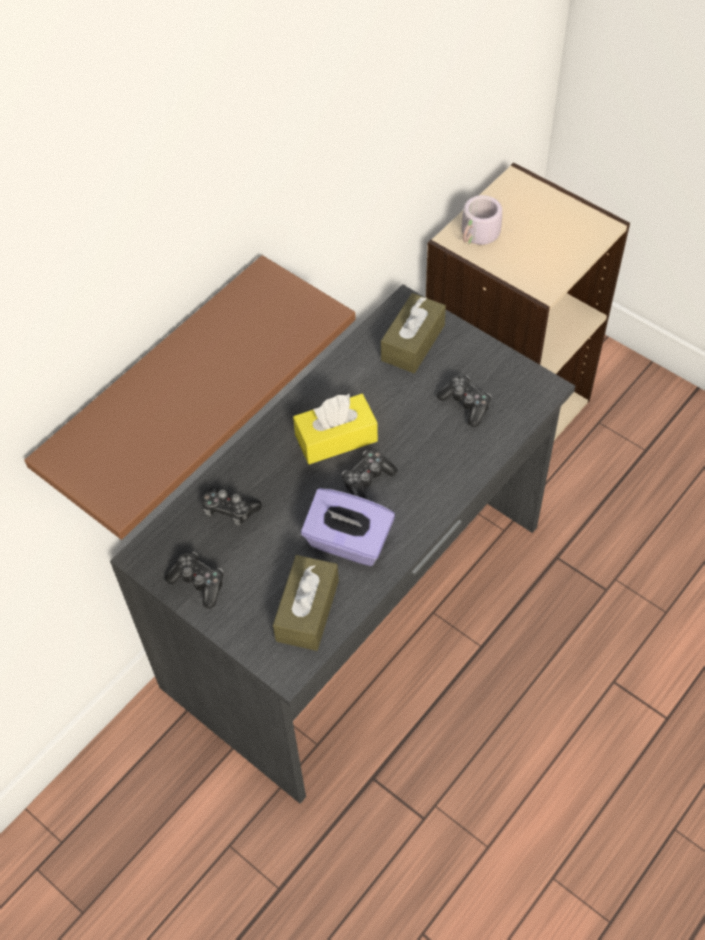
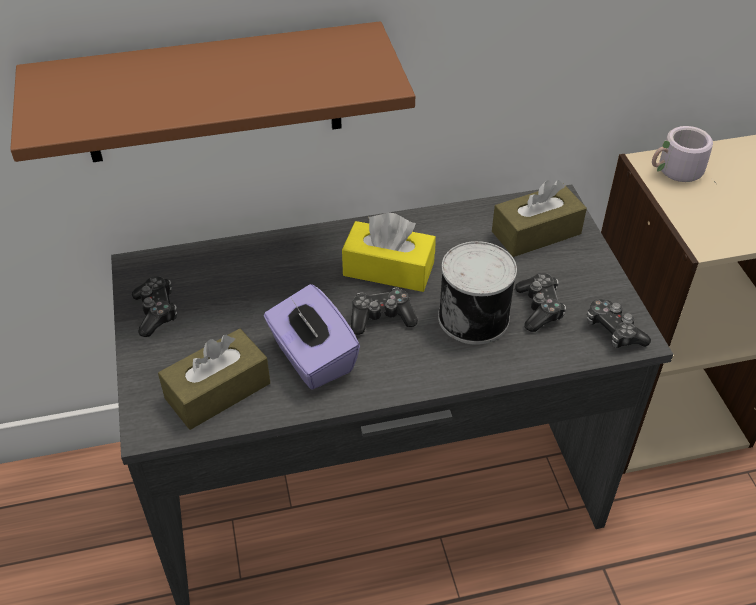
camera: 35 degrees right, 10 degrees down
(229, 510) = (240, 272): game controller -> game controller (613, 331)
(430, 438) = (475, 317): none -> can

